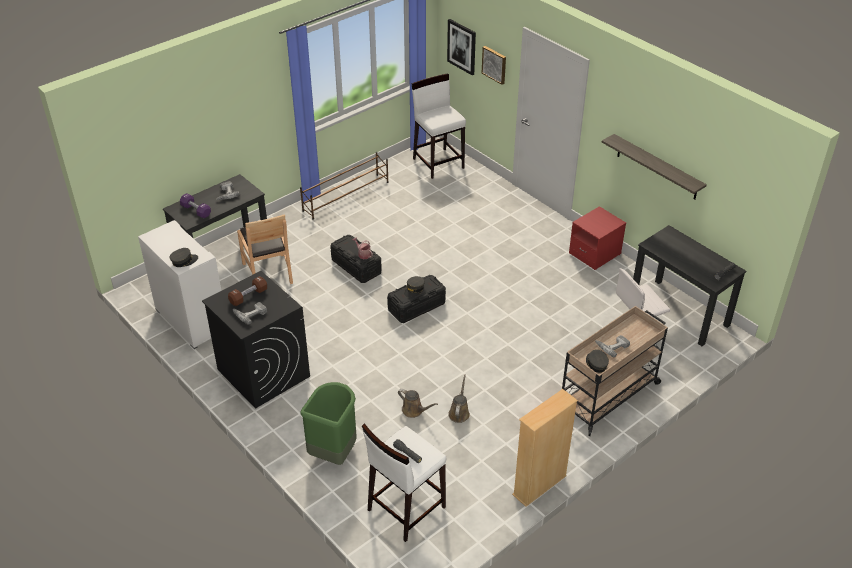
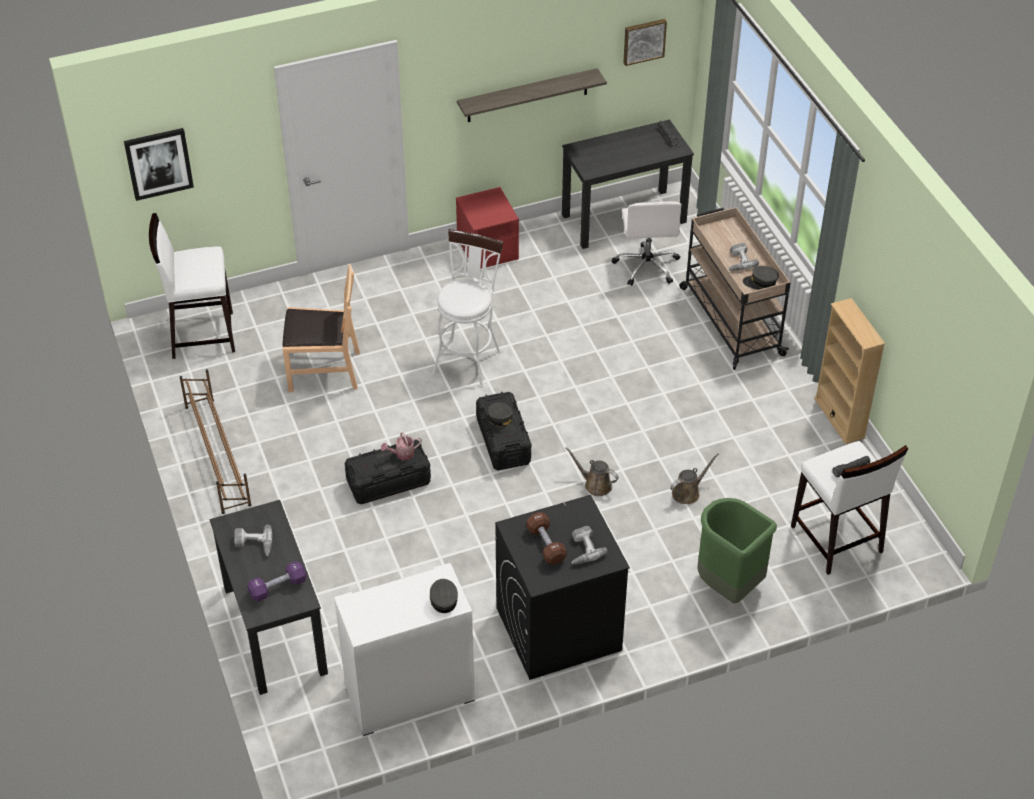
camera: 70 degrees left, 5 degrees up
(268, 272) = (348, 583): brown chair -> brown chair (324, 370)
(459, 412) = (707, 452): brown watering can -> brown watering can (595, 484)
(483, 272) = (468, 358): none -> white stool
(494, 64) = (231, 146): picture -> picture (643, 41)

